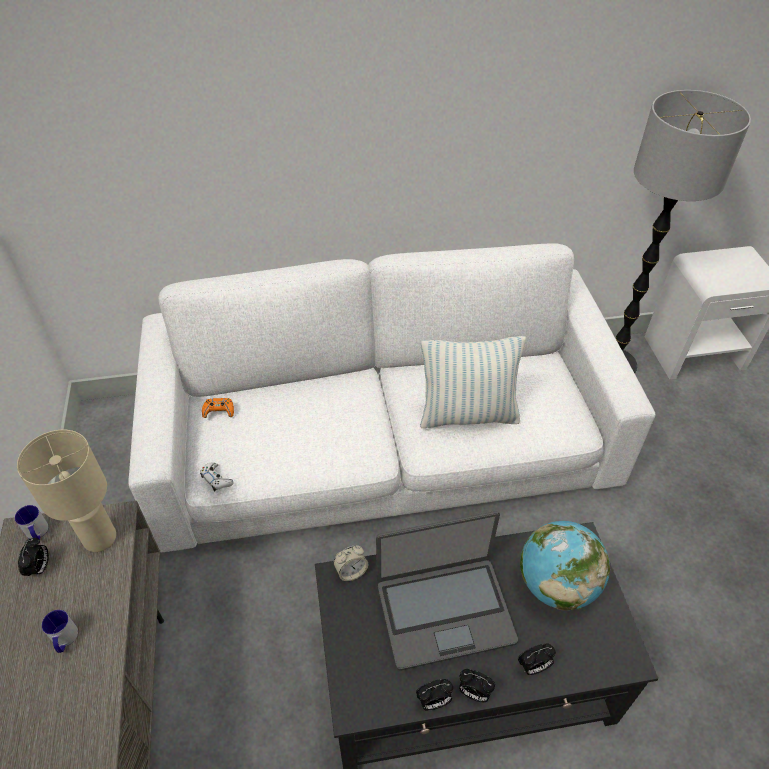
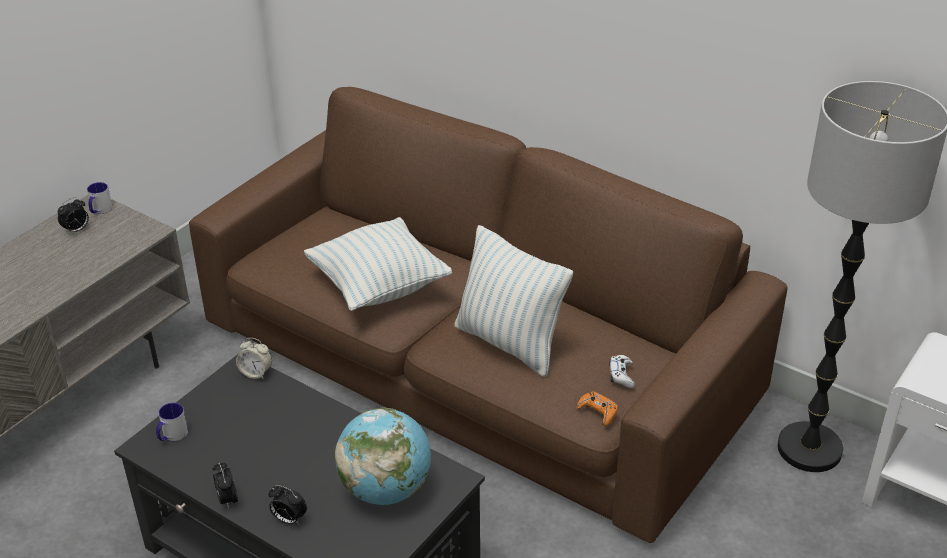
camera: 45 degrees right, 10 degrees down
(64, 639) = (40, 276): mug -> mug (172, 435)
(101, 538) = (127, 236): beige table lamp -> none
(216, 479) = (260, 264): white game controller -> white game controller (621, 375)
(219, 411) = (324, 222): orange game controller -> orange game controller (597, 412)
(329, 434) = (379, 286): none -> pillow
(384, 442) = (475, 361): white sofa -> brown sofa
(433, 702) = (195, 483): alarm clock -> none
(444, 611) = (281, 441): laptop -> none

